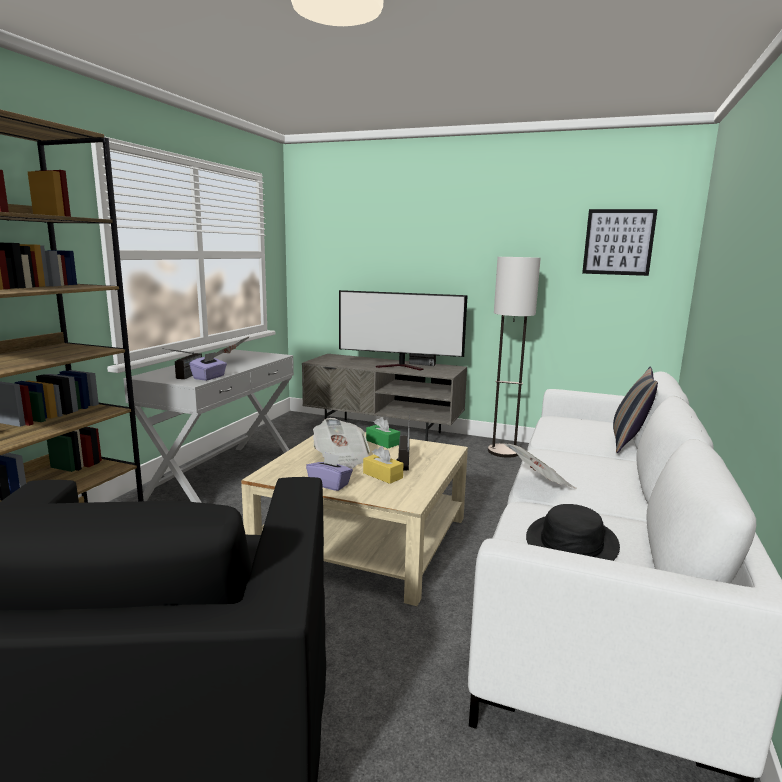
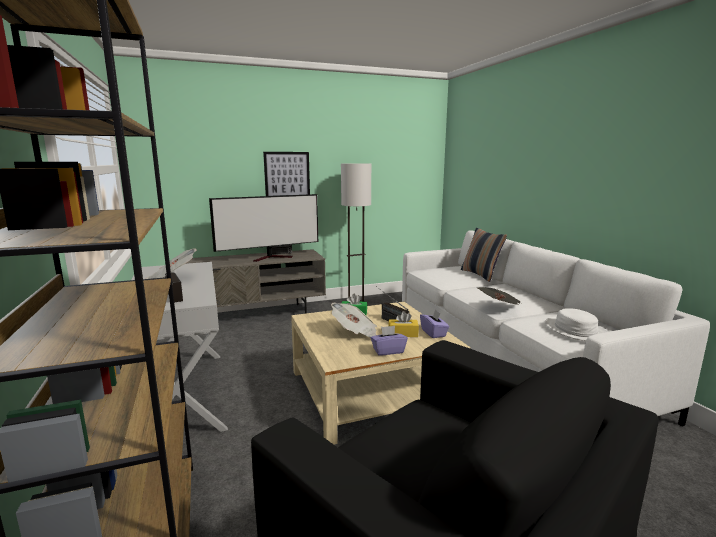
camera: 40 degrees left, 0 degrees up
(209, 377) = (202, 294): purple tissue box -> purple tissue box (433, 333)
(571, 543) = (575, 330): black hat -> white hat
(618, 242) = (403, 152): picture -> picture (287, 175)

